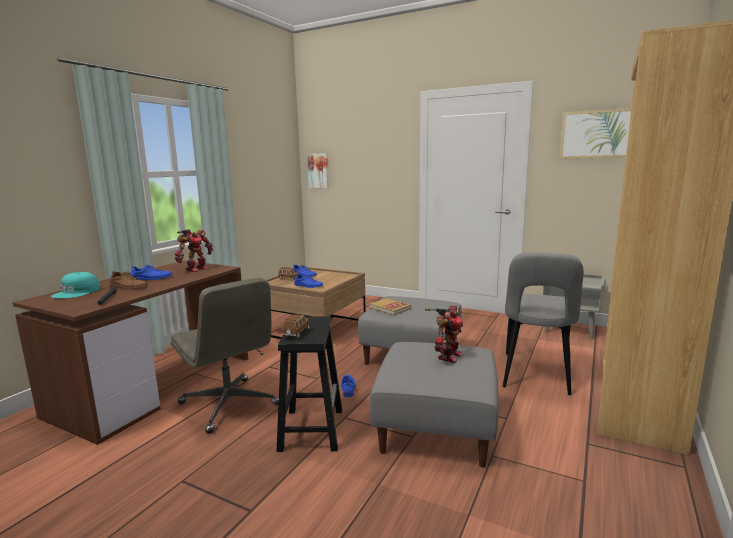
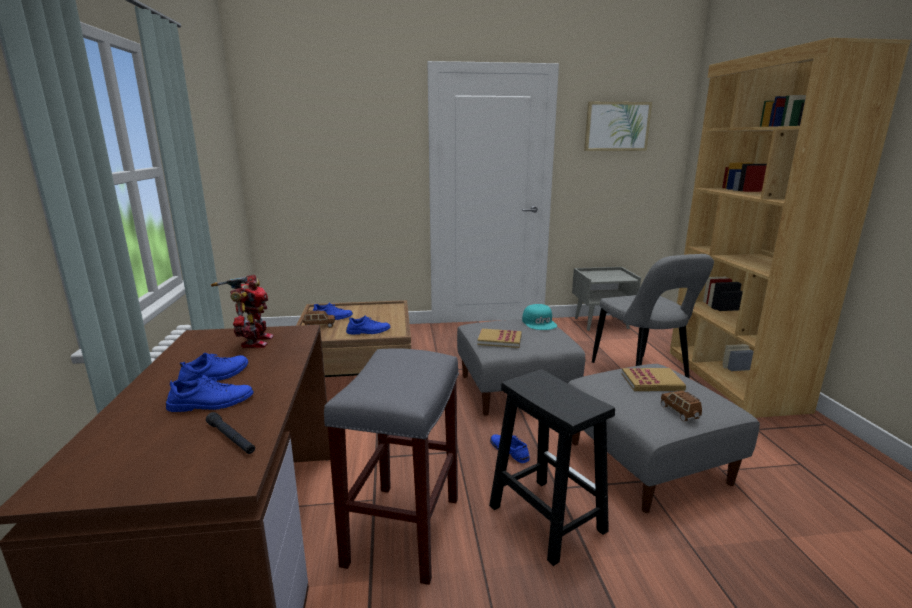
camera: 35 degrees left, 5 degrees up
(77, 292) = (119, 443): turquoise cap -> turquoise cap (539, 323)
(128, 287) = (211, 403): brown shoe -> blue shoe
(230, 404) = (403, 532): grey office chair -> grey stool
(297, 333) = (560, 403): brown toy car -> brown toy car (679, 412)
(319, 170) = (274, 163): picture -> none
(448, 356) = (652, 382): toy robot -> book

